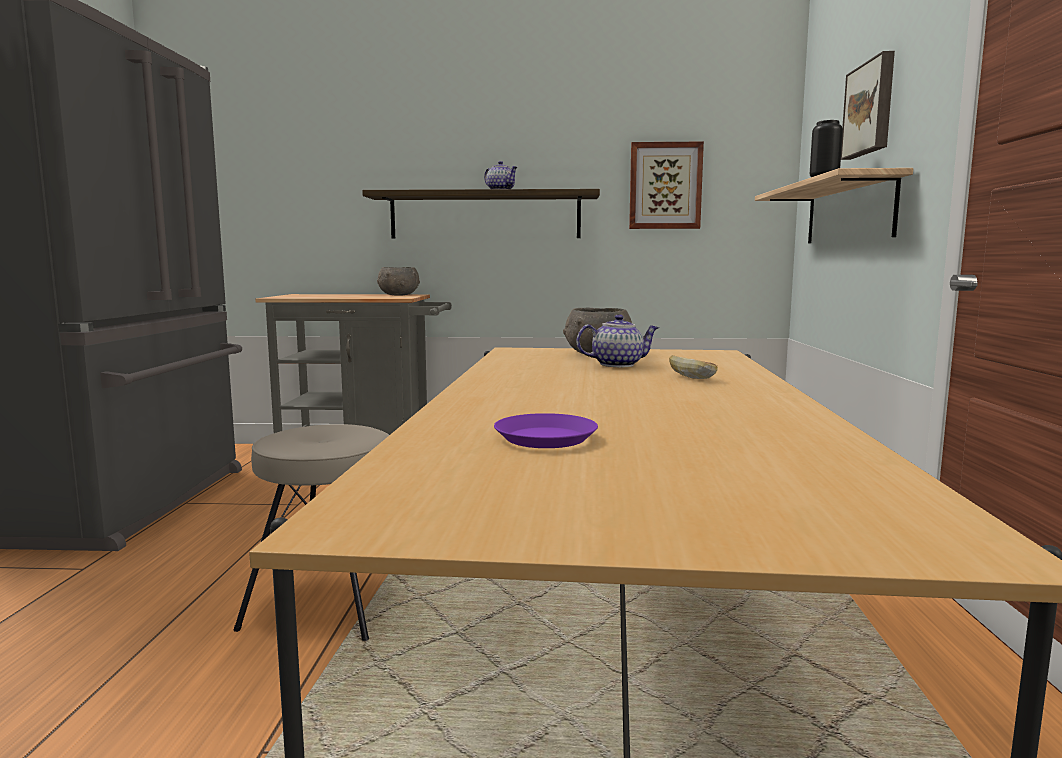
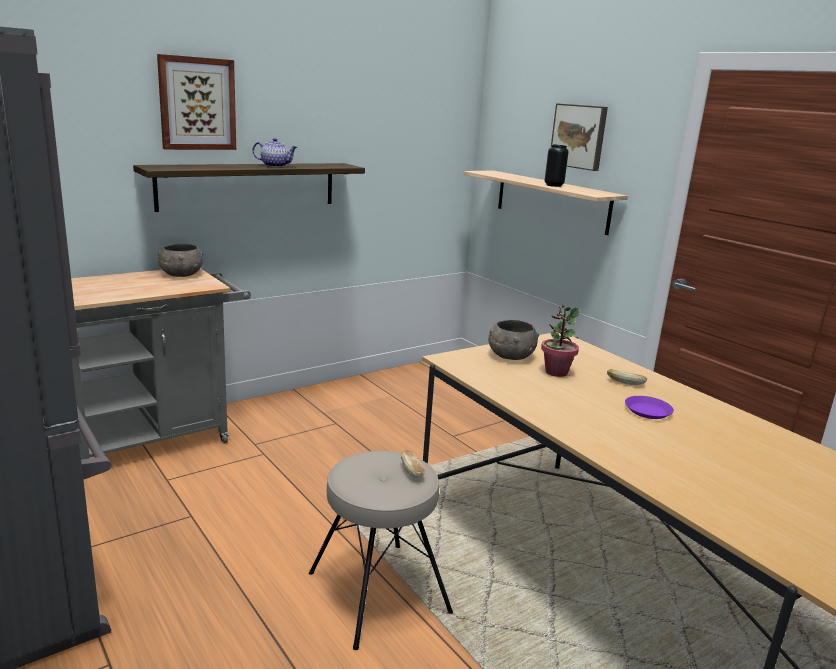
camera: 40 degrees left, 10 degrees up
(350, 438) = (412, 471): none -> bread
(545, 438) = (719, 479): purple plate -> purple plate (648, 411)
(617, 364) = (556, 372): teapot -> potted plant
(665, 186) = (394, 157): picture -> picture (197, 104)

